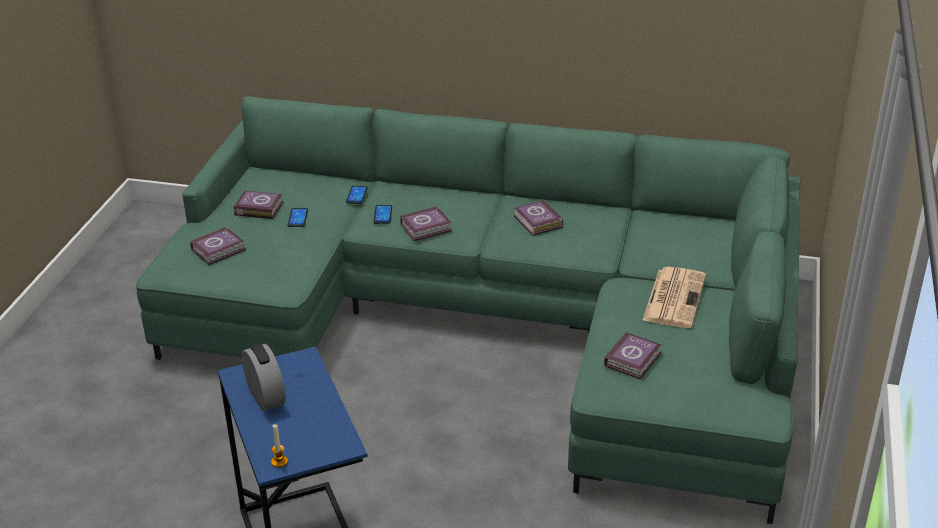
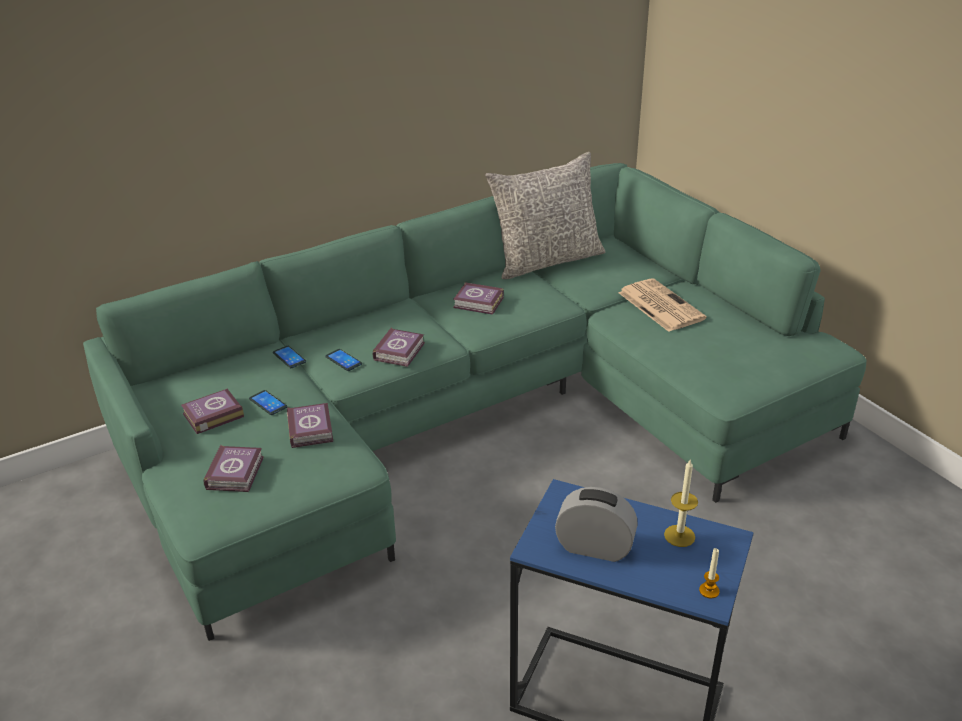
camera: 45 degrees left, 0 degrees up
(321, 424) = (679, 536): none -> candle
(634, 359) = (710, 360): book -> book (311, 428)
(649, 215) = (546, 260): none -> grey pillow

